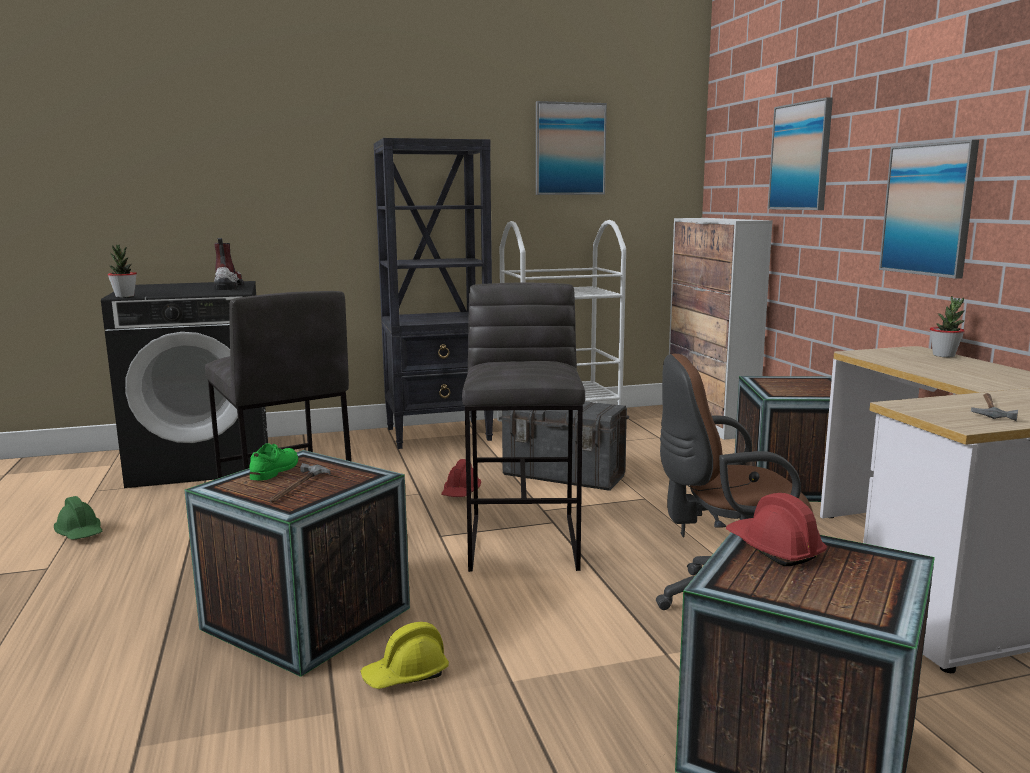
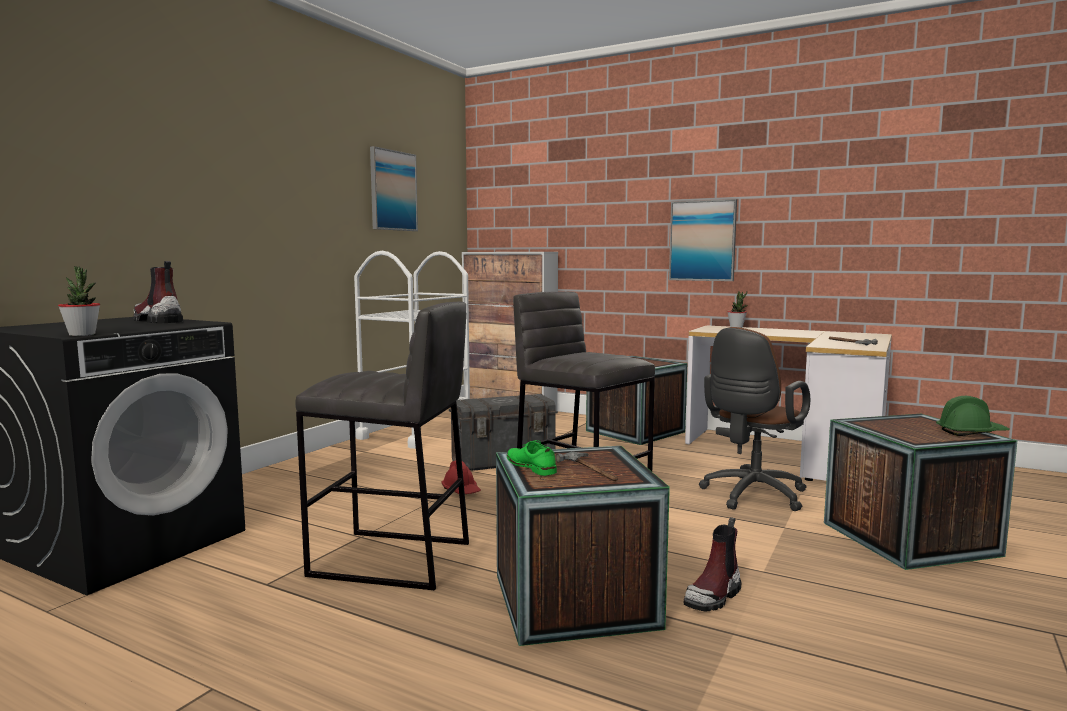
camera: 45 degrees left, 5 degrees down
(80, 533) = (157, 648): green hard hat -> green hard hat (971, 432)
(406, 675) = (713, 596): yellow hard hat -> boot
(440, 434) = (334, 459): black bookcase -> none
(773, 548) = (880, 425): red hard hat -> none
(801, 156) = (581, 206): picture -> none

